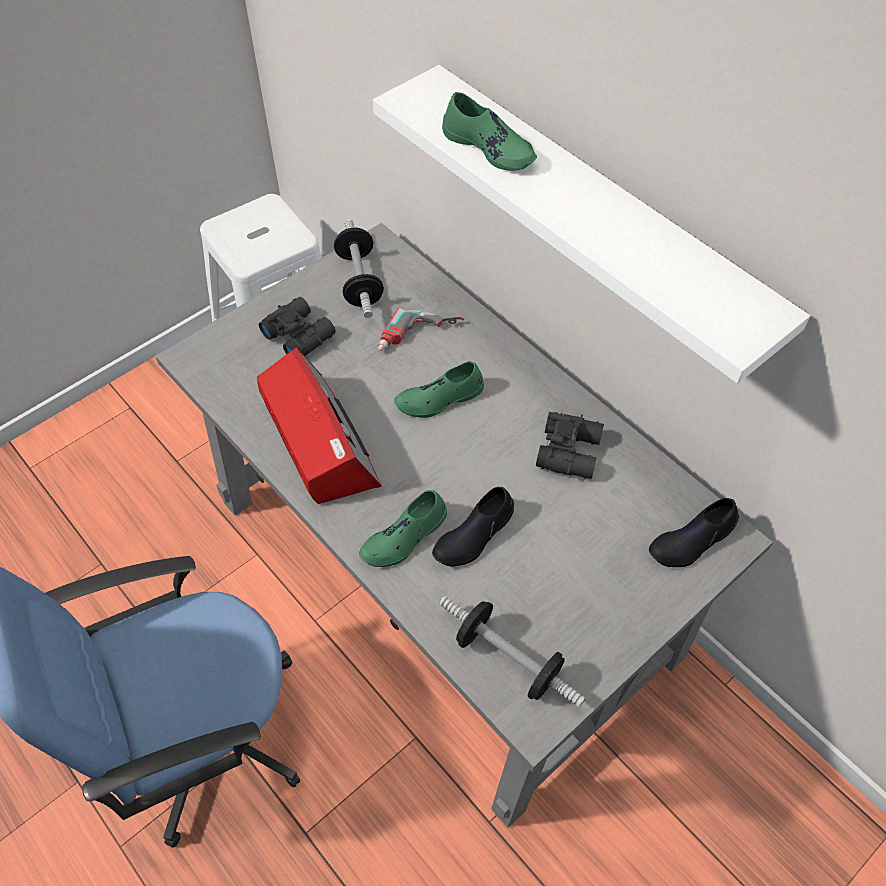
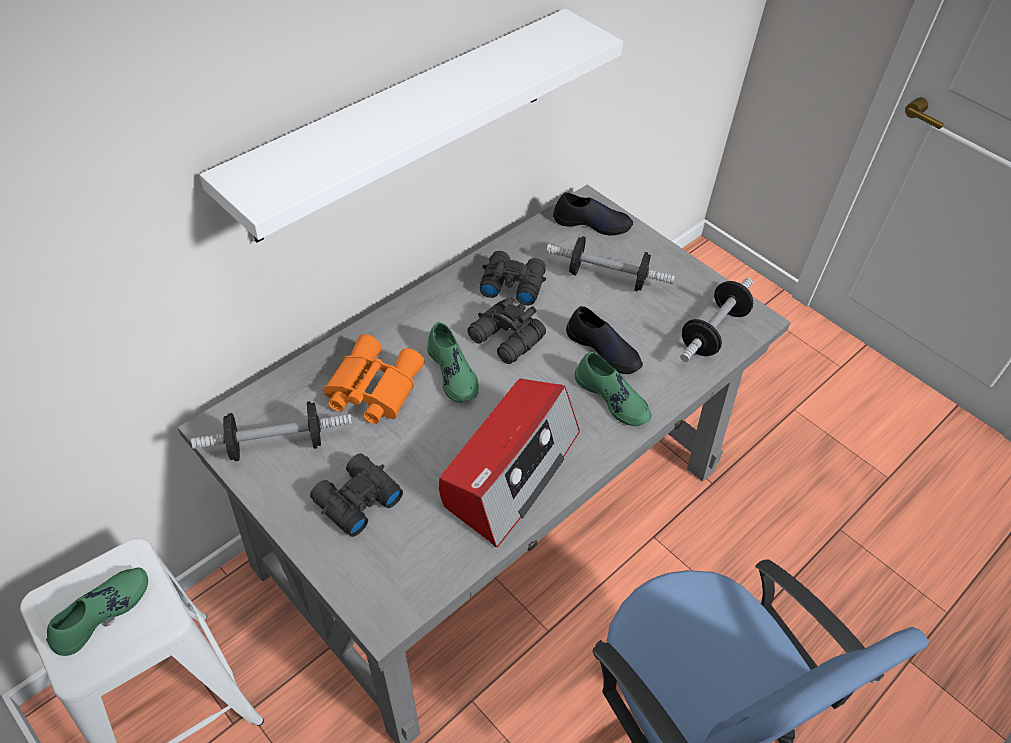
camera: 95 degrees left, 5 degrees down
(319, 442) = (509, 470): radio -> radio turned 150 degrees clockwise
(419, 338) = (371, 388): power drill -> orange binoculars
(485, 443) = (506, 340): none -> black binoculars
(489, 148) = (357, 142): green shoe -> green shoe (101, 612)
(592, 548) = (607, 278): none -> dumbbell
(692, 540) = (592, 223): black shoe -> black shoe turned 45 degrees counterclockwise

